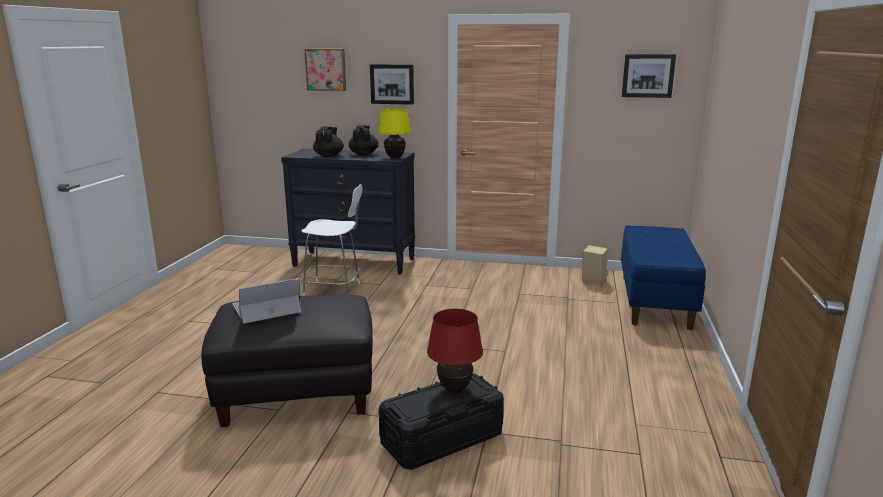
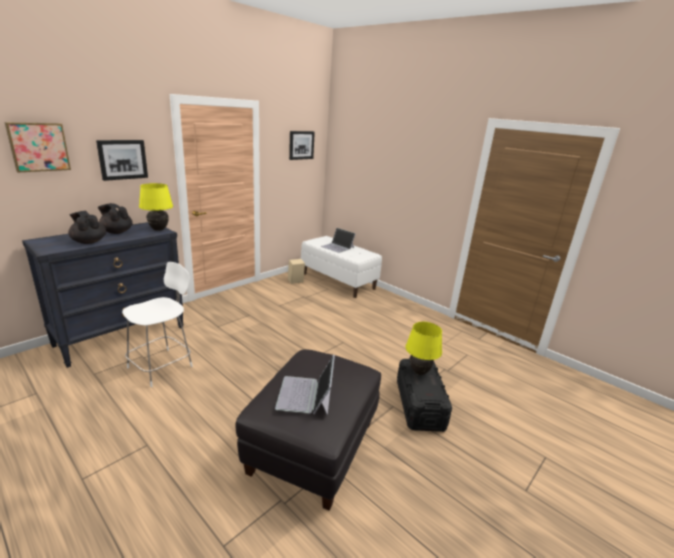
camera: 60 degrees left, 5 degrees up
(454, 389) = (419, 372): red table lamp -> yellow table lamp
(655, 301) = (338, 281): blue bench -> white bench
(659, 242) = (337, 247): none -> laptop

